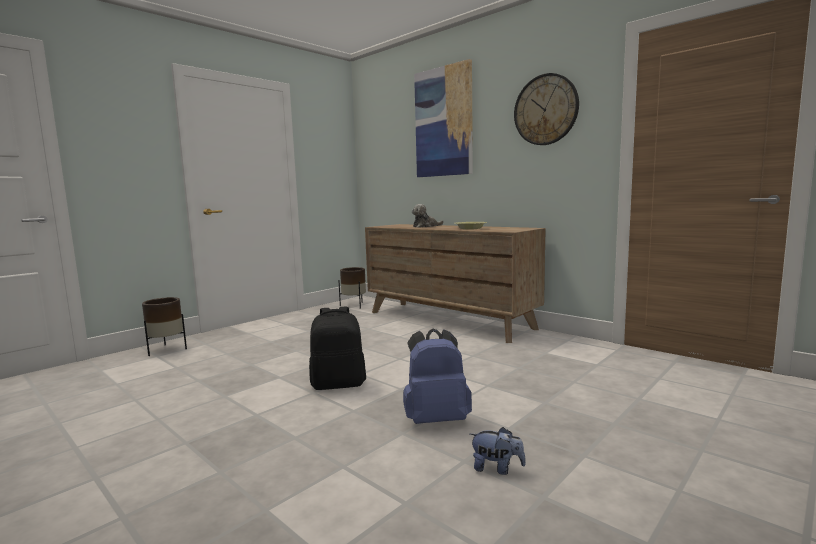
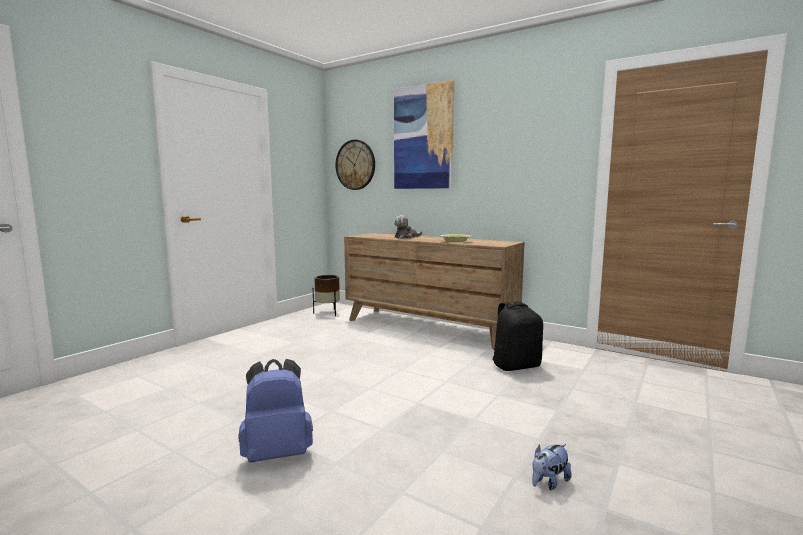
camera: 10 degrees left, 0 degrees up
(166, 350) = (145, 368): brown planter -> none
(338, 384) = (353, 400): black backpack -> black backpack (516, 366)
(436, 419) = (467, 433): blue backpack -> blue backpack (277, 453)
(497, 468) = (549, 482): plush toy -> plush toy turned 135 degrees clockwise
(545, 110) = (527, 133): wall clock -> wall clock (355, 165)

